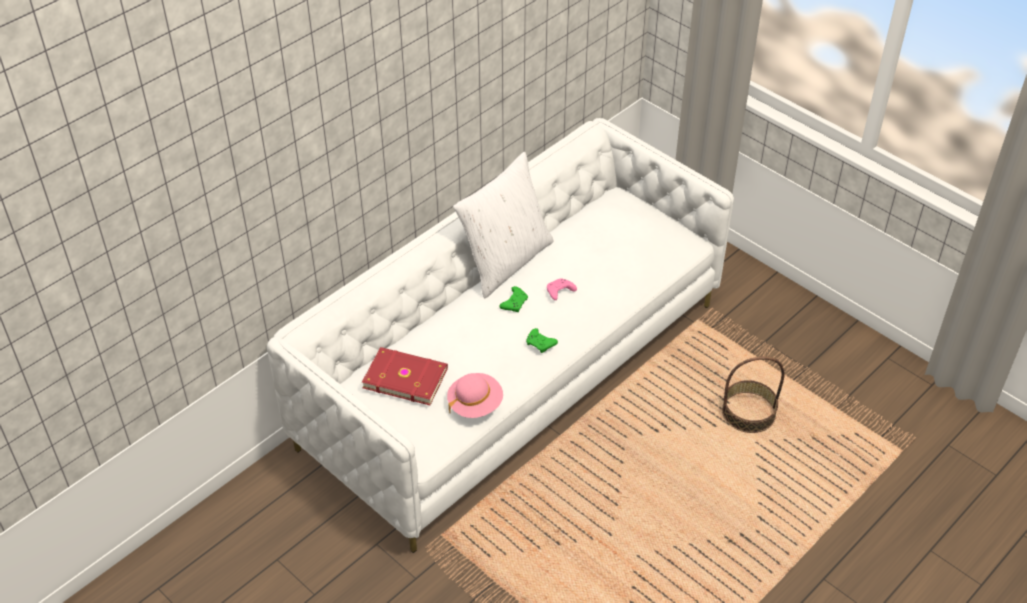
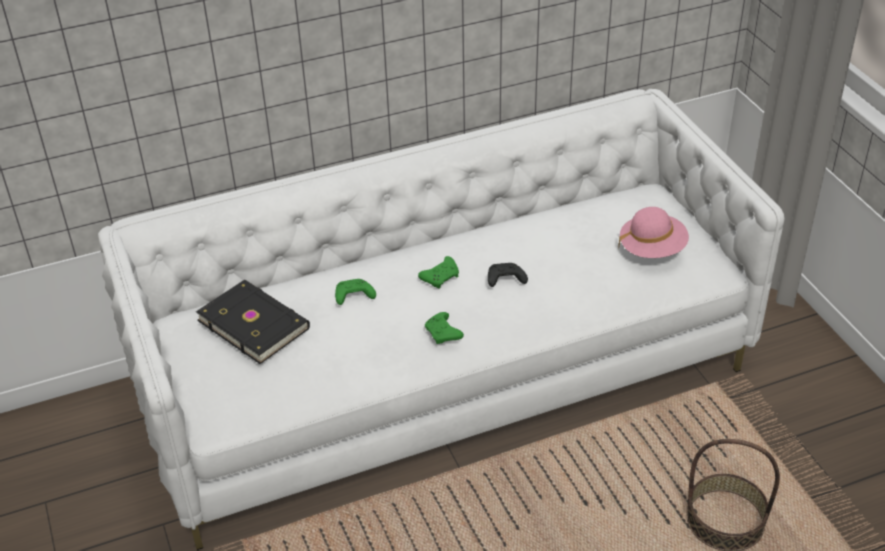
camera: 25 degrees right, 5 degrees down
(405, 377) = (254, 323): red book -> black book
(462, 336) = (353, 297): none -> green game controller
(475, 404) = (318, 380): pink hat -> pink hat (652, 249)
(506, 261) = (462, 228): white pillow -> none
(559, 292) = (504, 280): pink game controller -> black game controller

